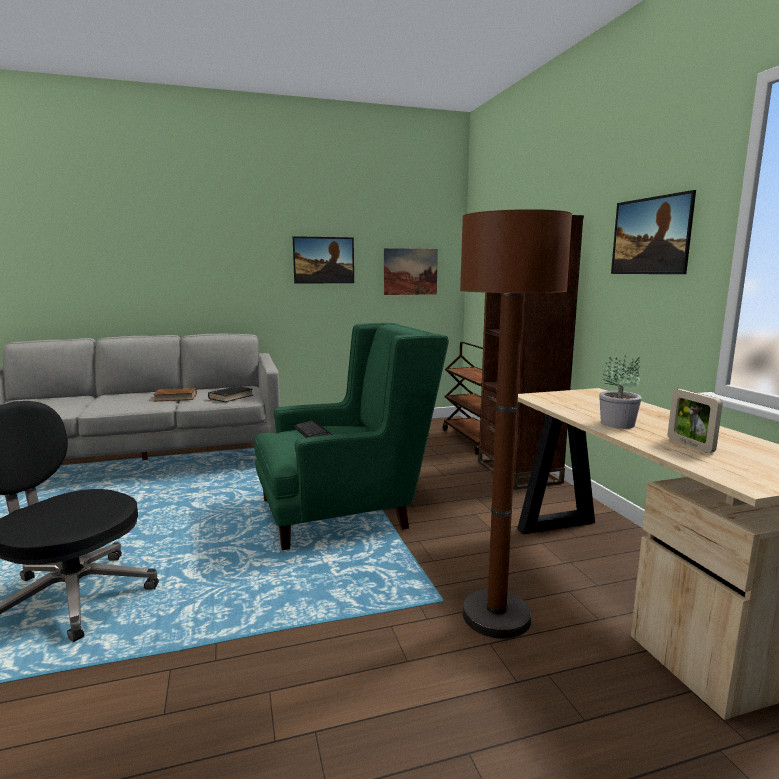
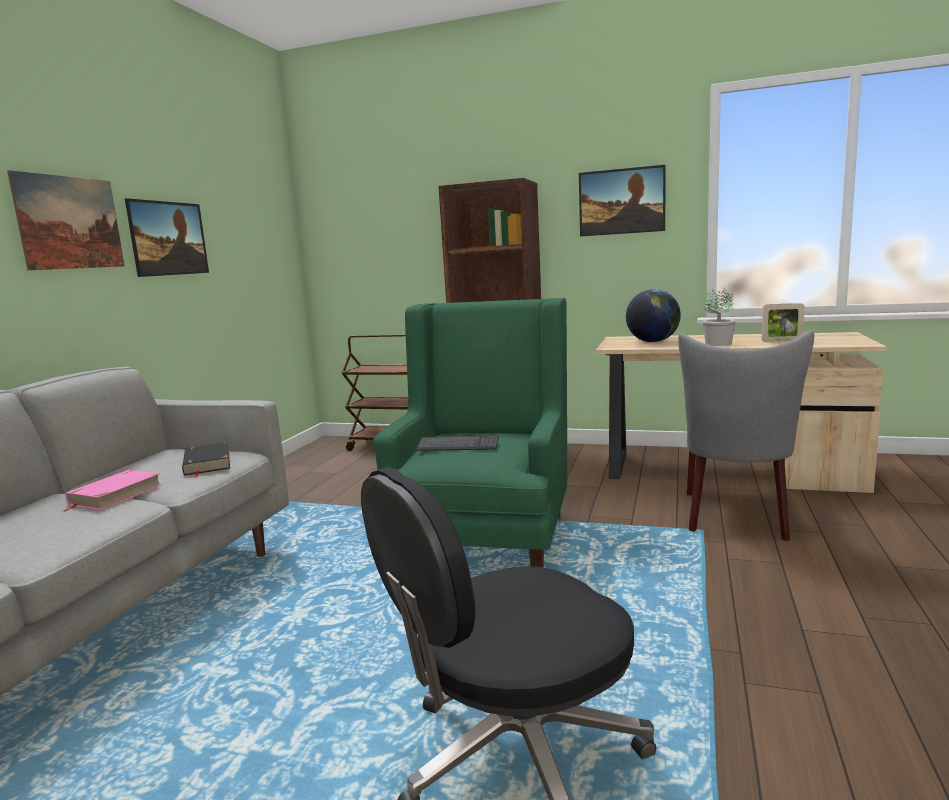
camera: 55 degrees left, 0 degrees up
(175, 397) = (115, 495): brown book -> pink book
(410, 271) = (259, 254): picture -> picture (70, 223)
(496, 616) = (736, 518): brown floor lamp -> grey chair
(590, 403) = (653, 342): none -> globe

